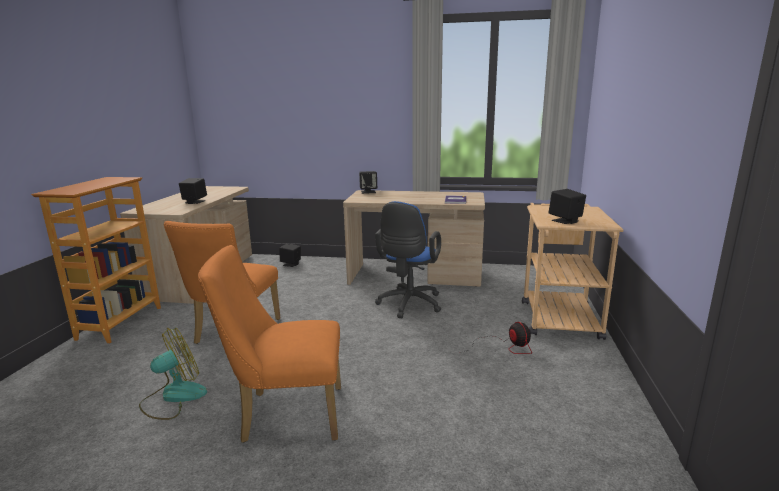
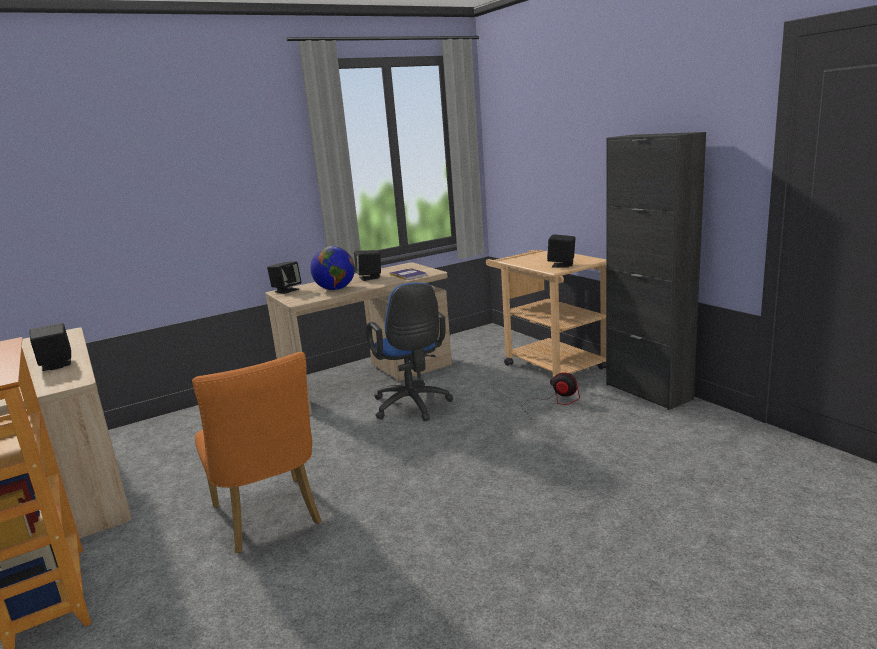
camera: 40 degrees left, 0 degrees up
(173, 397) = (330, 608): fan -> none
(285, 415) = (480, 546): orange chair -> none
(291, 264) = (186, 423): black speaker -> black speaker (369, 278)
(391, 198) = (335, 289): none -> globe
(607, 377) = (648, 392): none -> black cabinet

